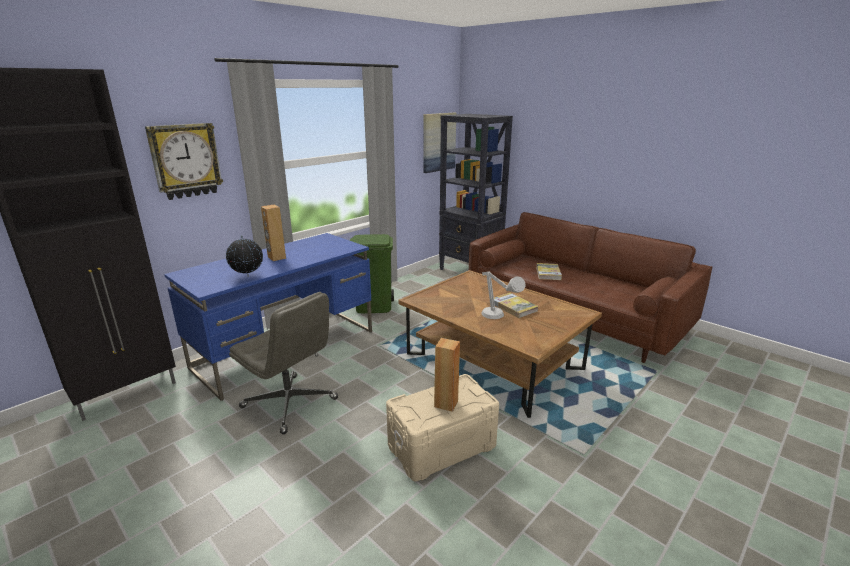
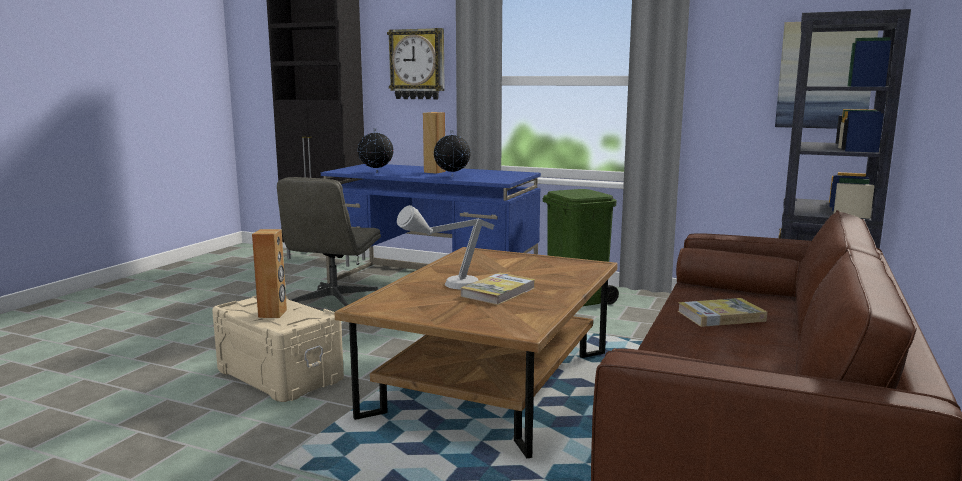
camera: 70 degrees right, 10 degrees down
(313, 256) = (452, 177): none -> globe

